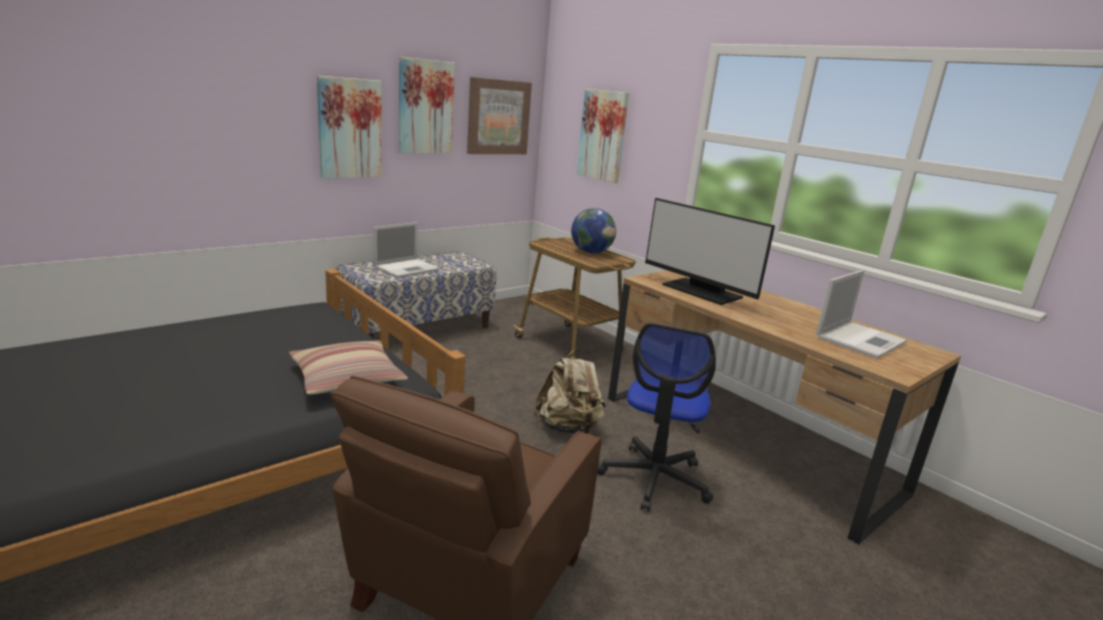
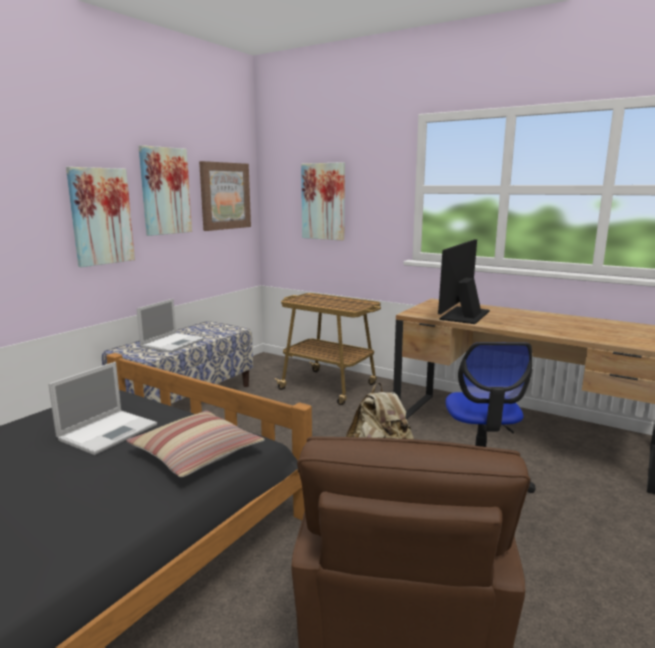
camera: 15 degrees left, 5 degrees down
(591, 252) = (338, 301): globe -> none
(701, 291) = (463, 315): monitor -> monitor turned 90 degrees clockwise
(861, 339) = (611, 329): laptop -> laptop (109, 431)

